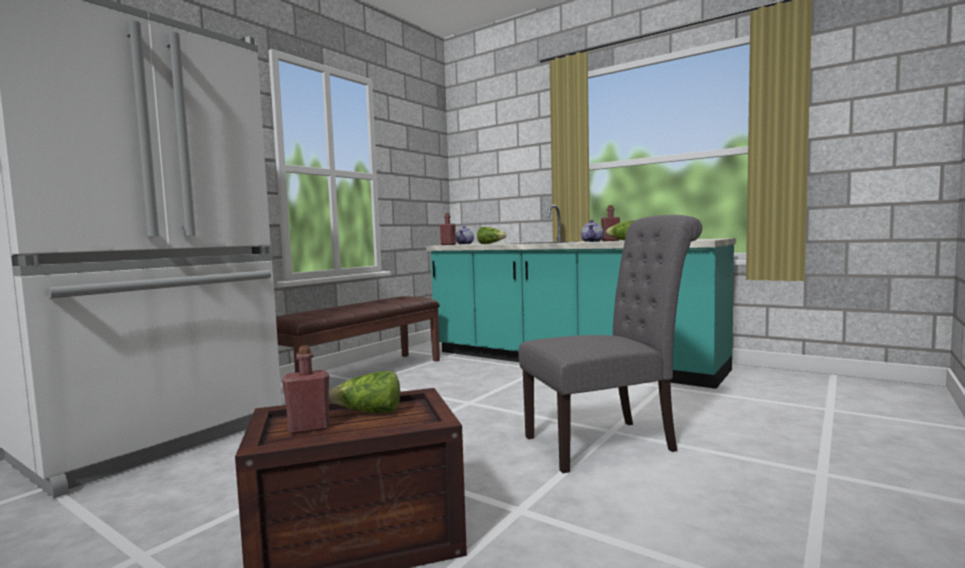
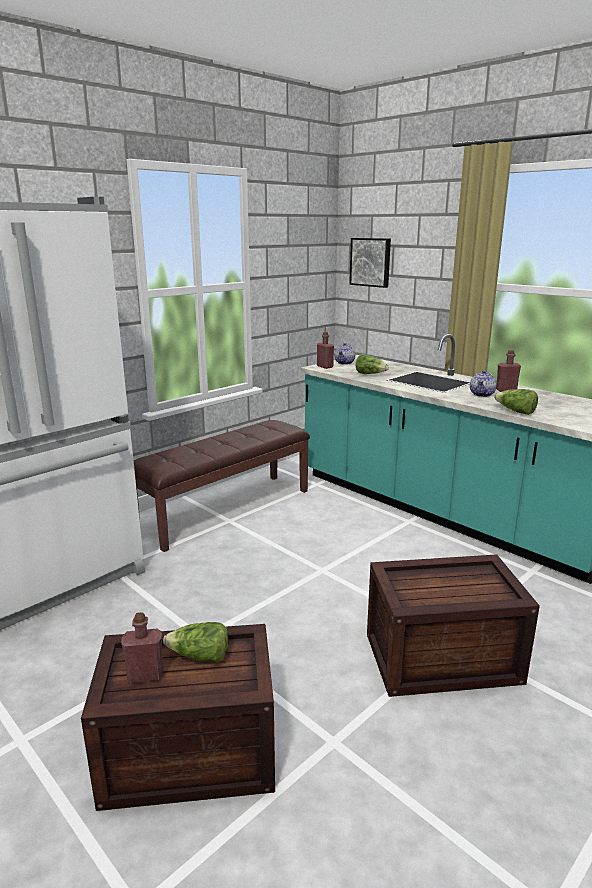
camera: 10 degrees right, 15 degrees up
(479, 166) = (371, 262): none -> picture
(608, 443) = (444, 658): grey chair -> crate

